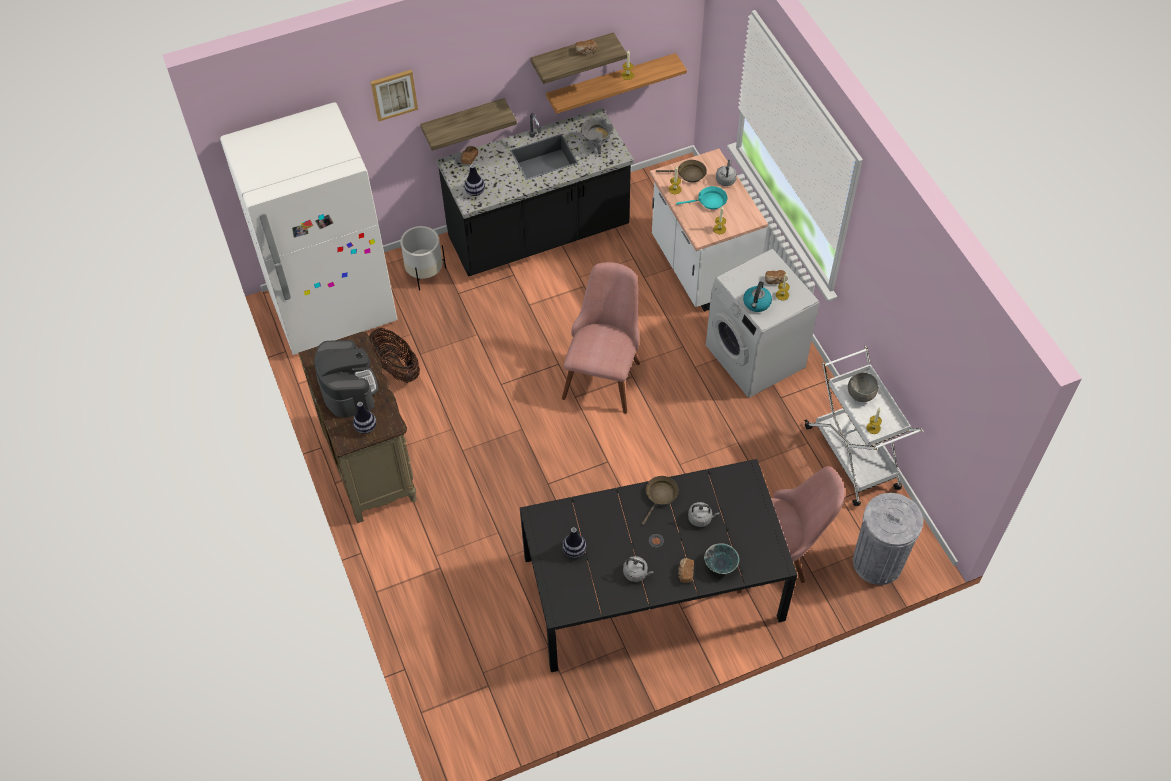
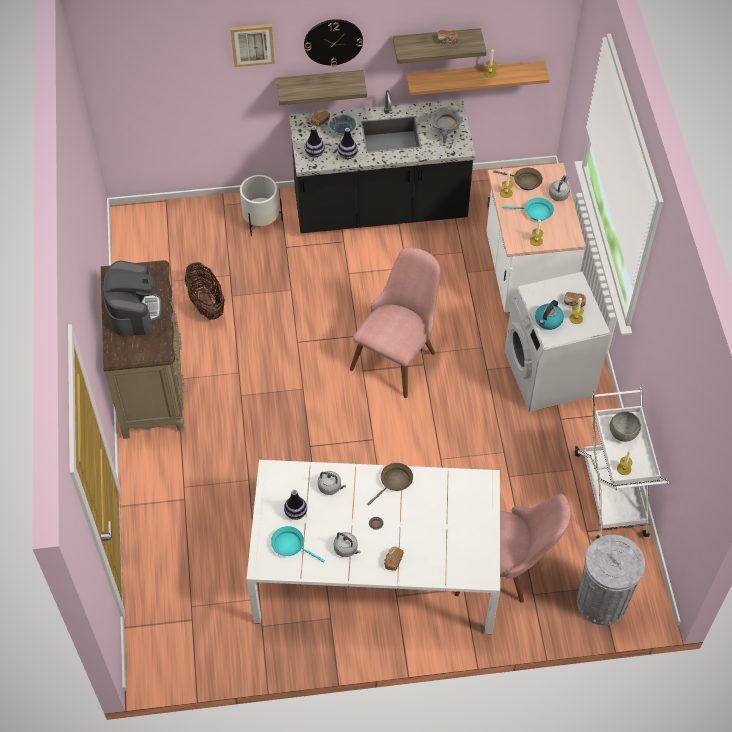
camera: 15 degrees right, 0 degrees up
(333, 308) = (167, 234): white fridge -> none
(366, 427) = (137, 349): vase -> vase (347, 155)
(473, 75) = (333, 41): none -> wall clock
(580, 584) = (290, 545): none -> turquoise frying pan
(652, 588) = (375, 569): black dining table -> white dining table
(701, 518) = (426, 513): grey kettle -> grey kettle (331, 487)
(721, 565) = (429, 562): bowl -> bowl (342, 132)

